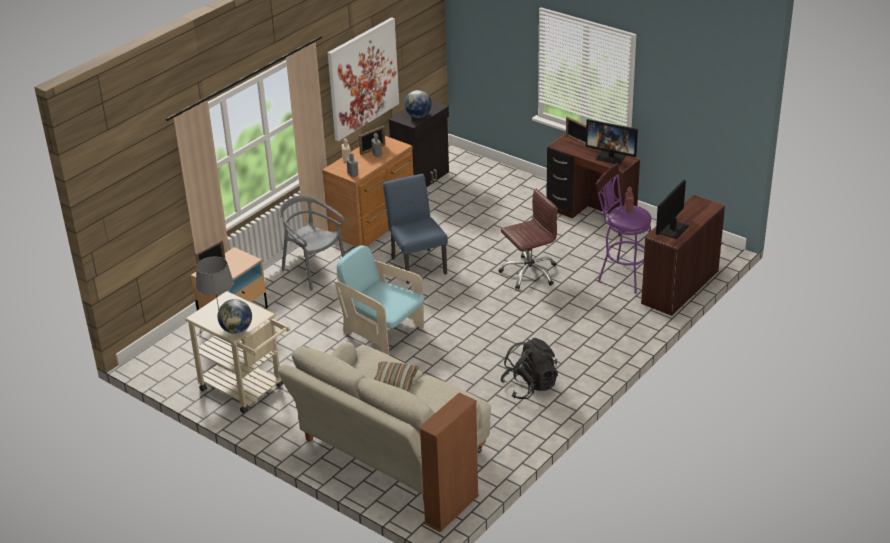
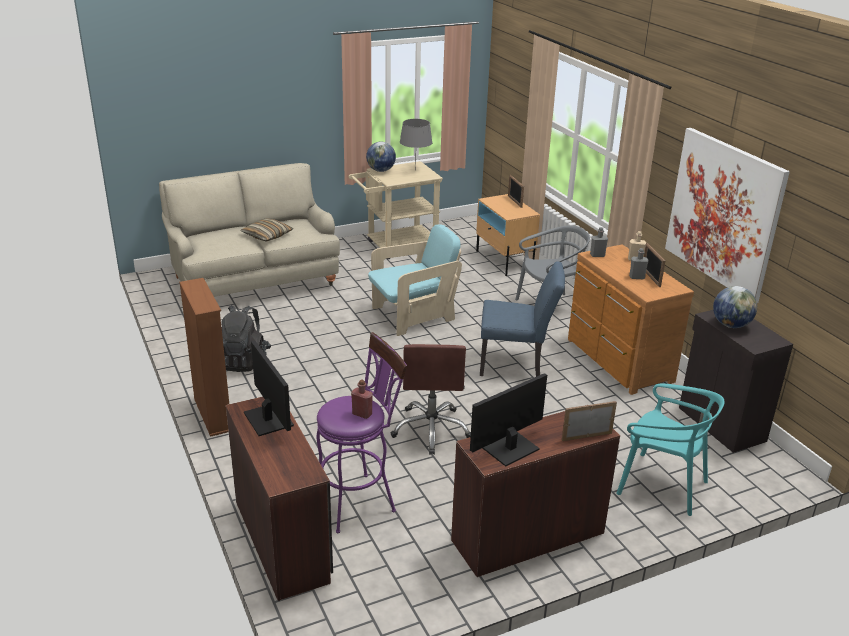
camera: 115 degrees right, 5 degrees down
(451, 509) = (157, 283): brown bookcase -> brown bookcase (213, 414)
(504, 187) = (661, 485): none -> turquoise chair

